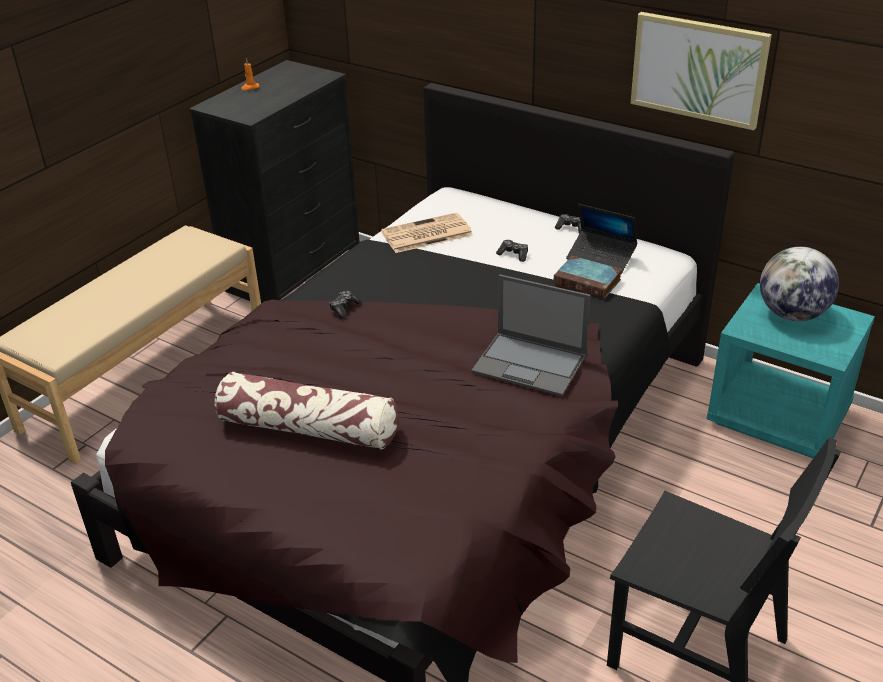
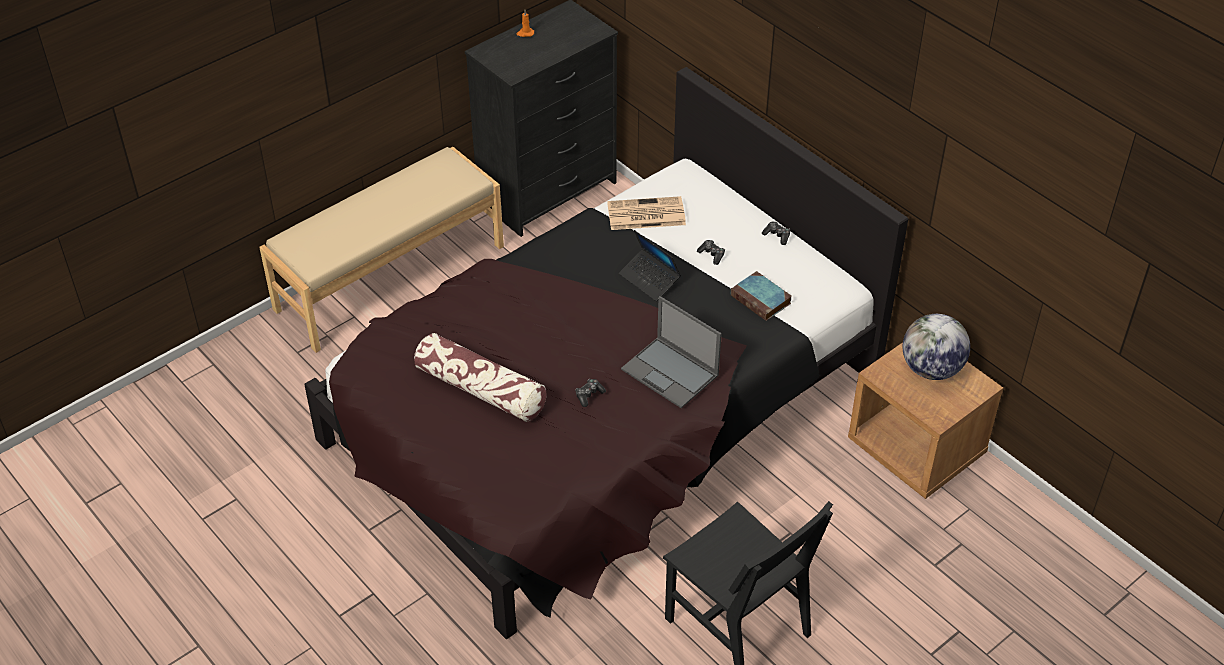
camera: 15 degrees right, 10 degrees up
(344, 308) = (546, 282): game controller -> game controller (589, 395)
(601, 257) = (786, 275): laptop -> laptop (649, 279)
(698, 69) = (888, 141): picture -> none
(779, 416) = (916, 449): turquoise nightstand -> brown nightstand

